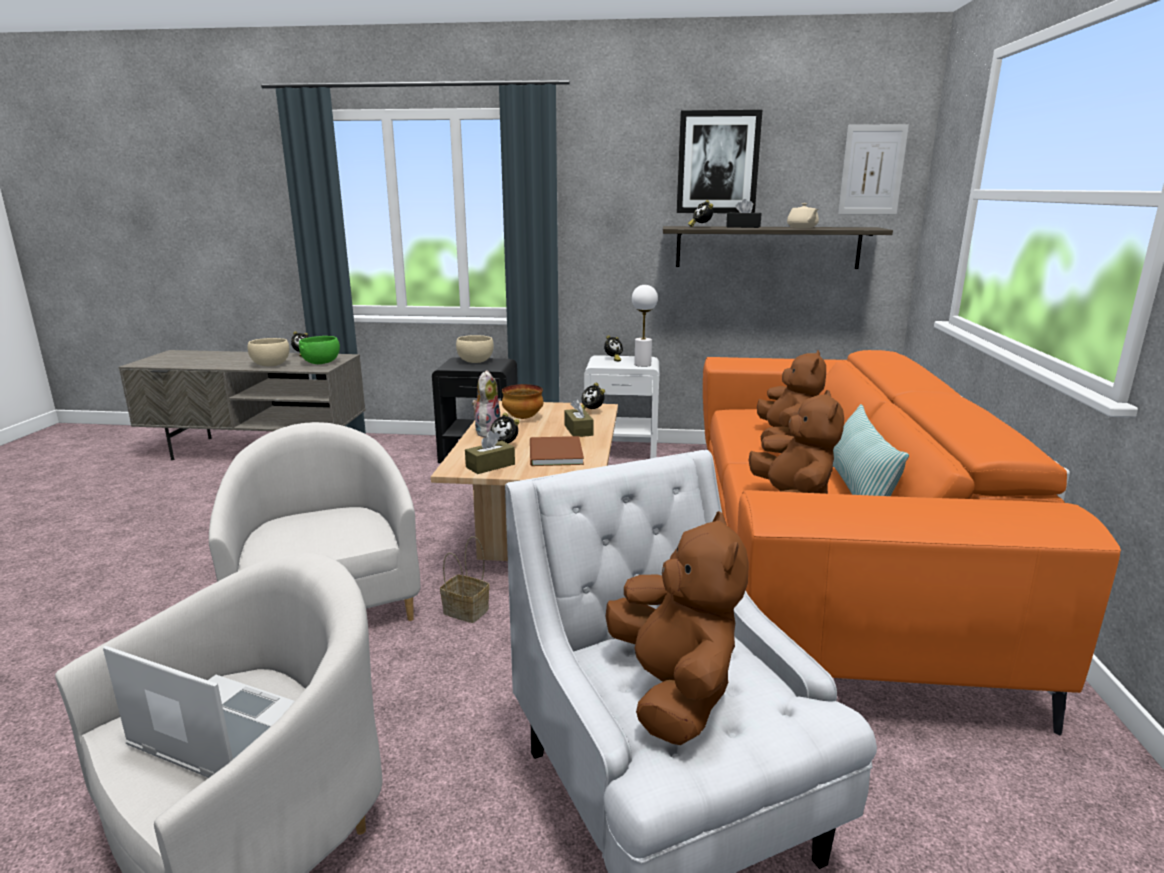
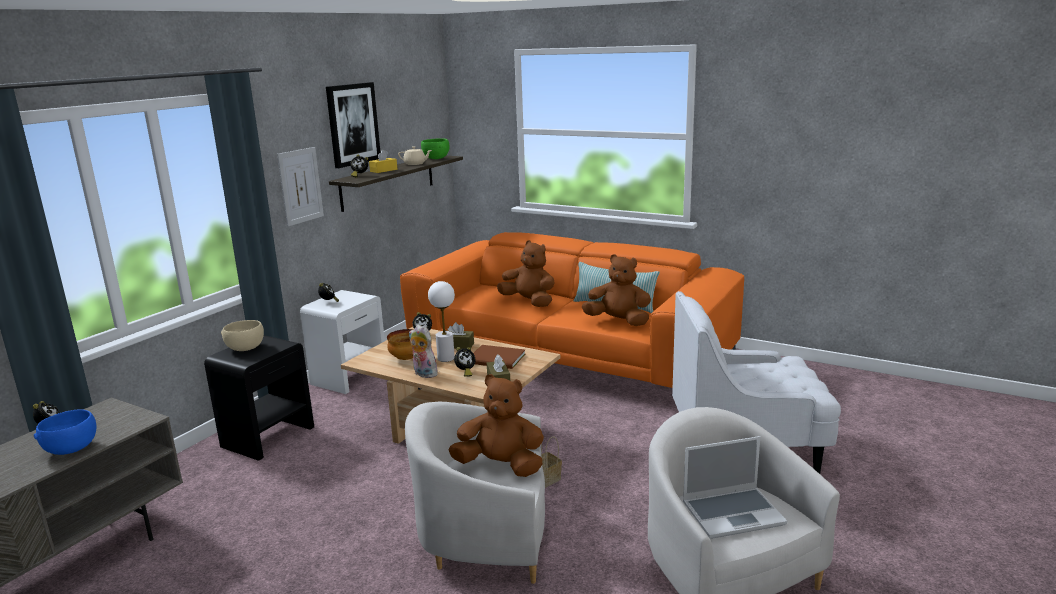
camera: 65 degrees left, 0 degrees up
(221, 733) = (733, 513): laptop -> laptop turned 150 degrees counterclockwise
(270, 365) = (72, 449): beige bowl -> blue bowl
(321, 363) = (118, 418): green bowl -> green bowl (436, 158)
(642, 364) = (359, 296): white table lamp -> white table lamp (445, 358)
(673, 692) = (772, 380): brown plush toy -> brown plush toy (501, 466)
(743, 227) = (383, 170): black tissue box -> yellow tissue box
(872, 170) = (427, 117): picture -> picture (300, 186)

